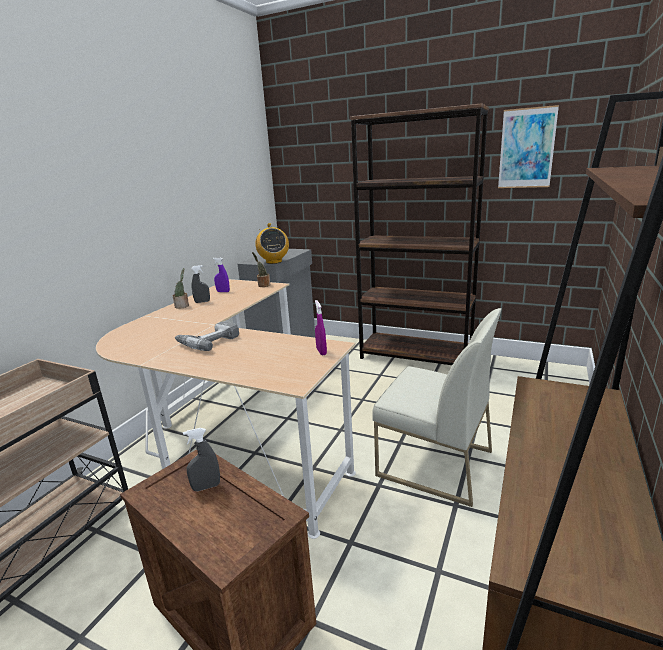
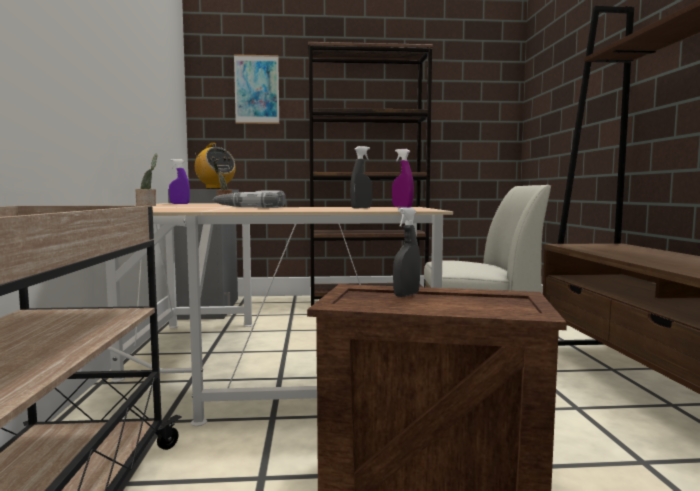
camera: 30 degrees left, 15 degrees down
(202, 302) = (169, 205): grey spray bottle -> grey spray bottle (361, 208)
(526, 148) = (453, 96): picture -> picture (257, 89)

